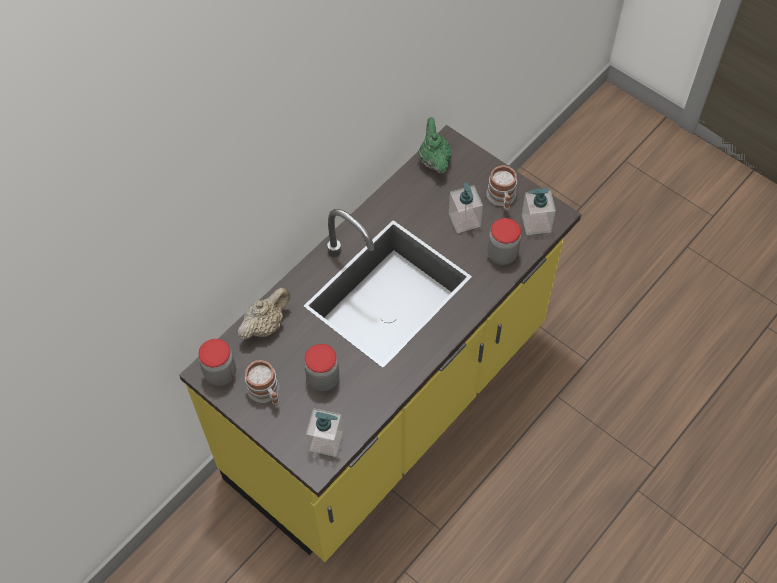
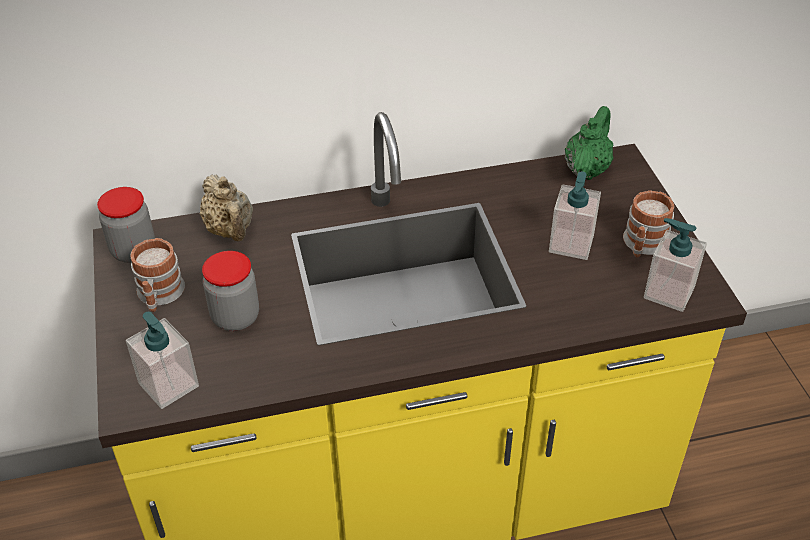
camera: 35 degrees right, 15 degrees down
(265, 325) = (230, 231): beige teapot -> beige teapot turned 75 degrees clockwise
(502, 254) = (590, 303): jar -> none

